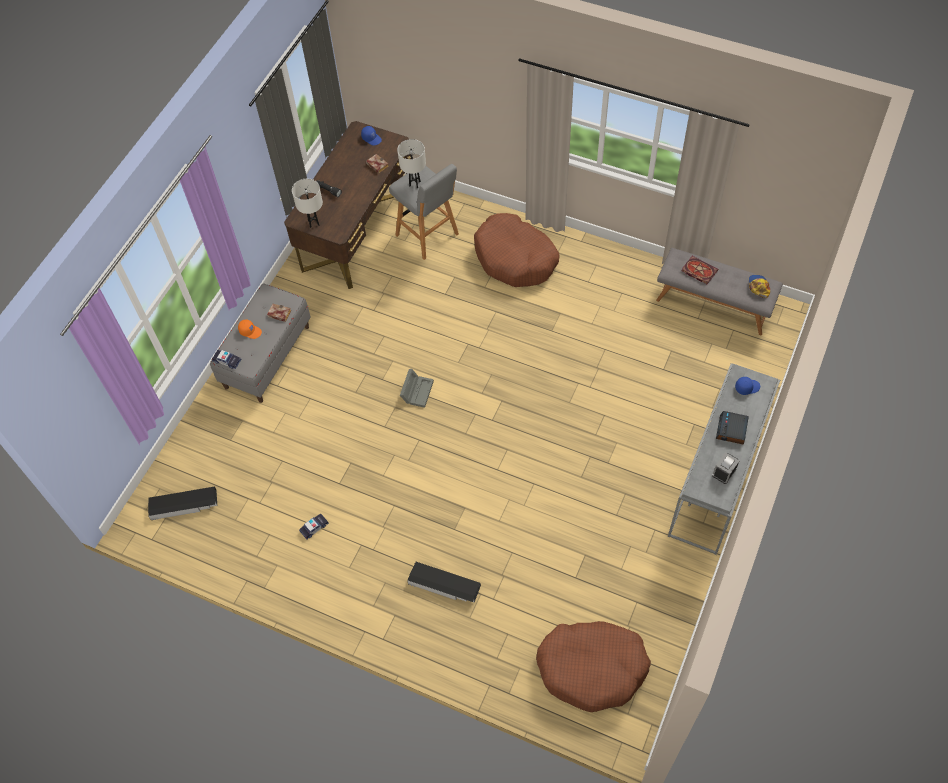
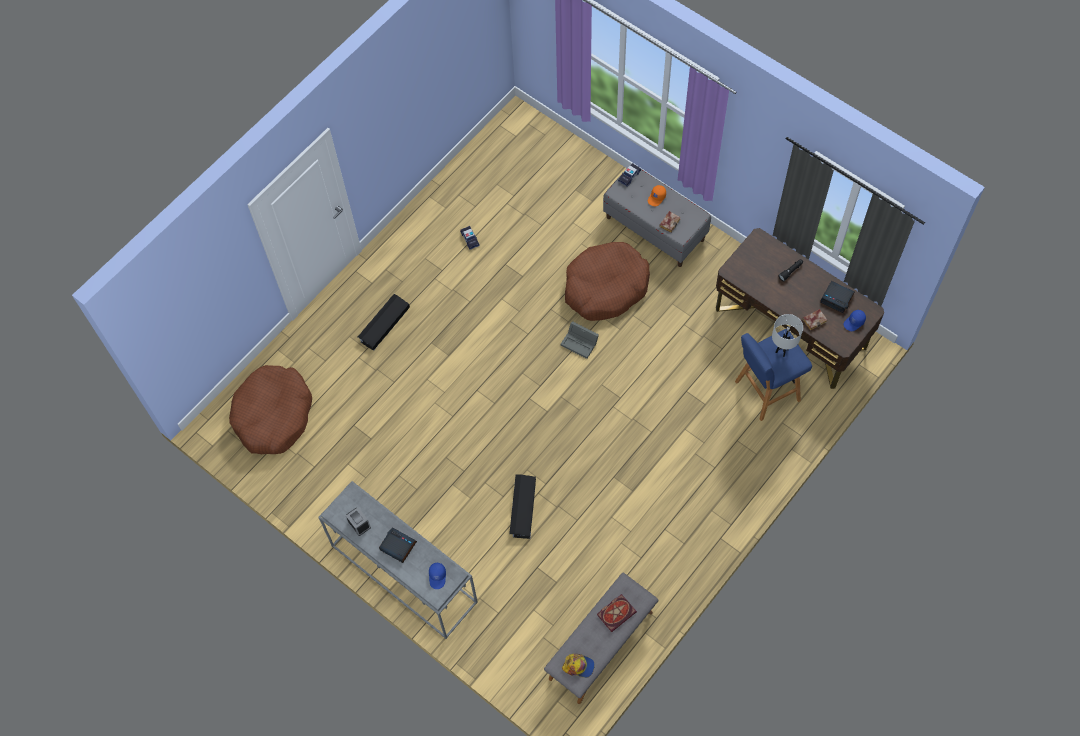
camera: 105 degrees right, 5 degrees up
(184, 505) = (523, 150): black storage box -> black storage box (522, 508)
(313, 223) = (751, 252): white table lamp -> none
(349, 153) = (837, 298): none -> alarm clock
(428, 236) = (765, 392): grey stool -> blue stool
(515, 258) = (714, 467): brown dog bed -> brown dog bed (605, 287)

